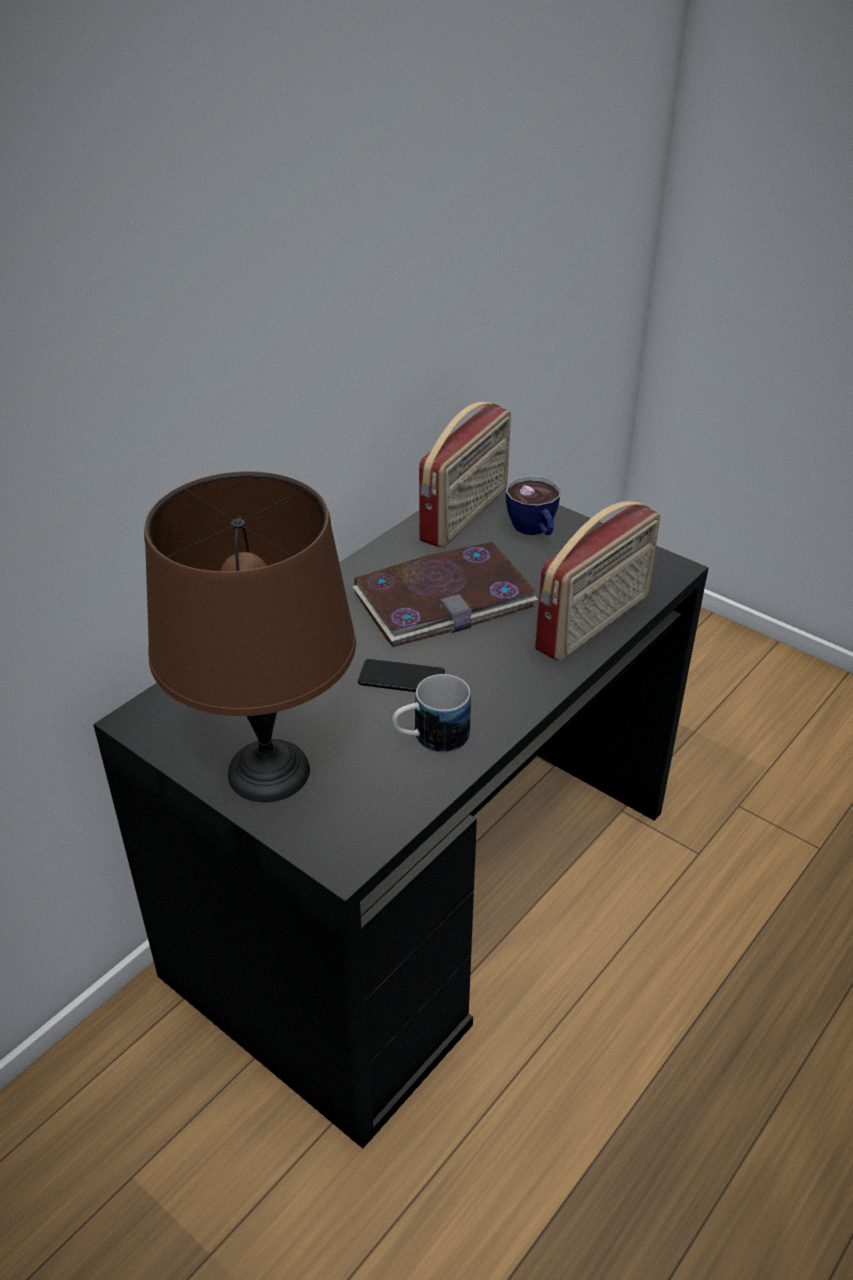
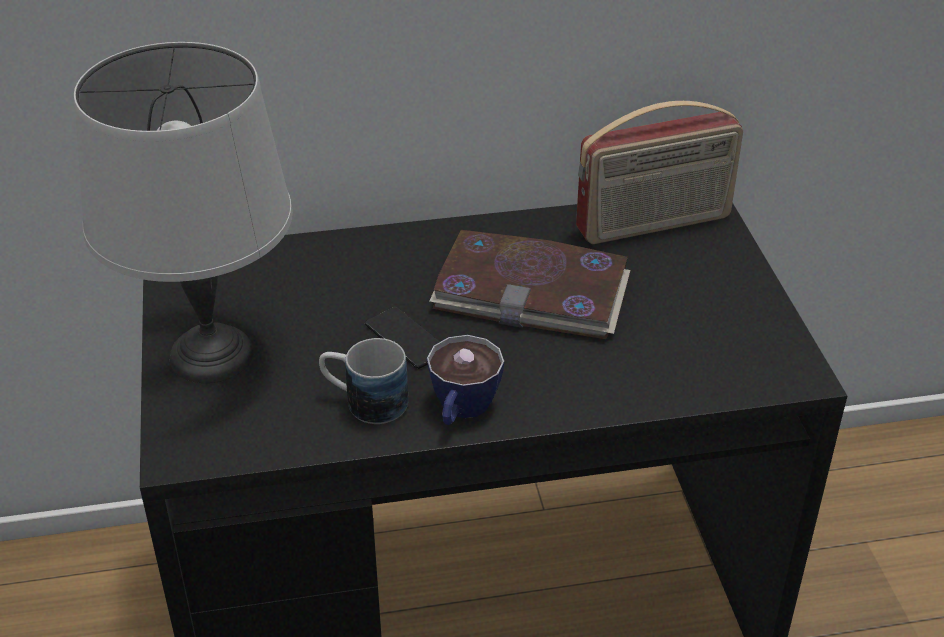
camera: 40 degrees right, 0 degrees up
(270, 773) = (211, 357): brown table lamp -> grey table lamp
(534, 530) = (704, 270): cup -> cup (461, 410)
(594, 624) = (645, 386): radio -> none

